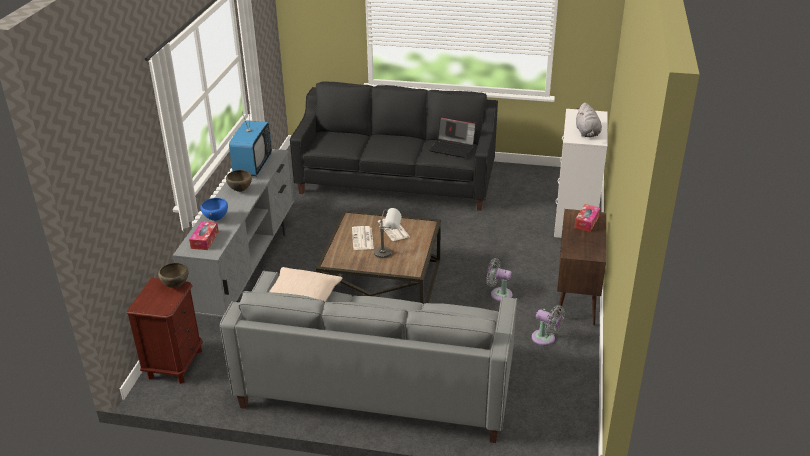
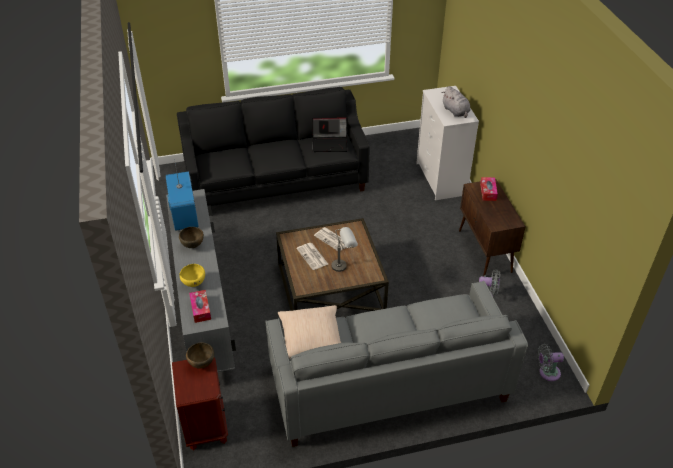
camera: 25 degrees left, 10 degrees up
(216, 219) = (194, 283): blue bowl -> yellow bowl
(499, 294) = (427, 267): grey fan -> grey fan (547, 372)

